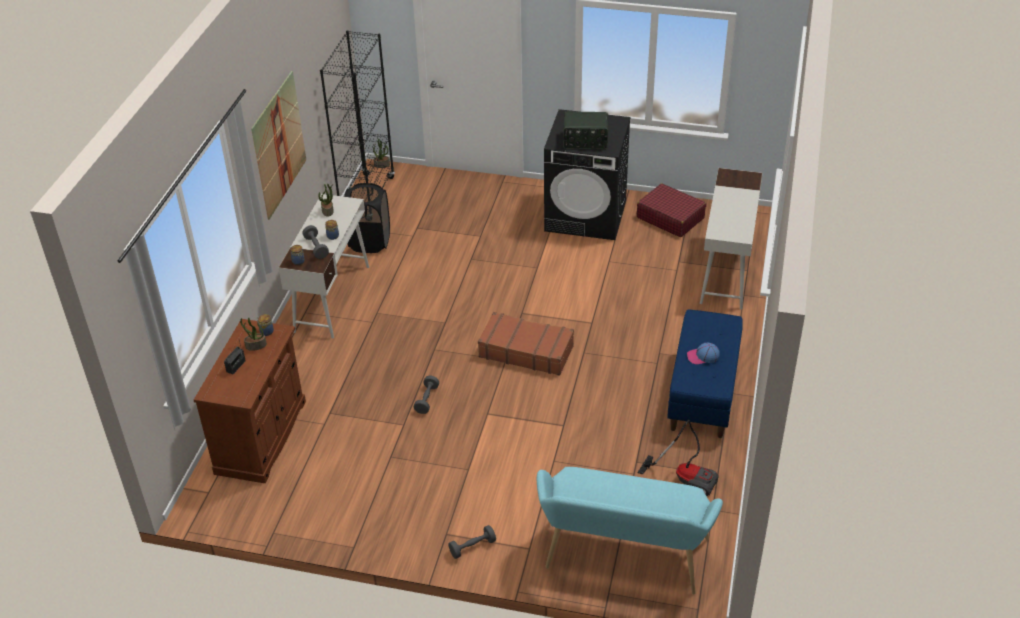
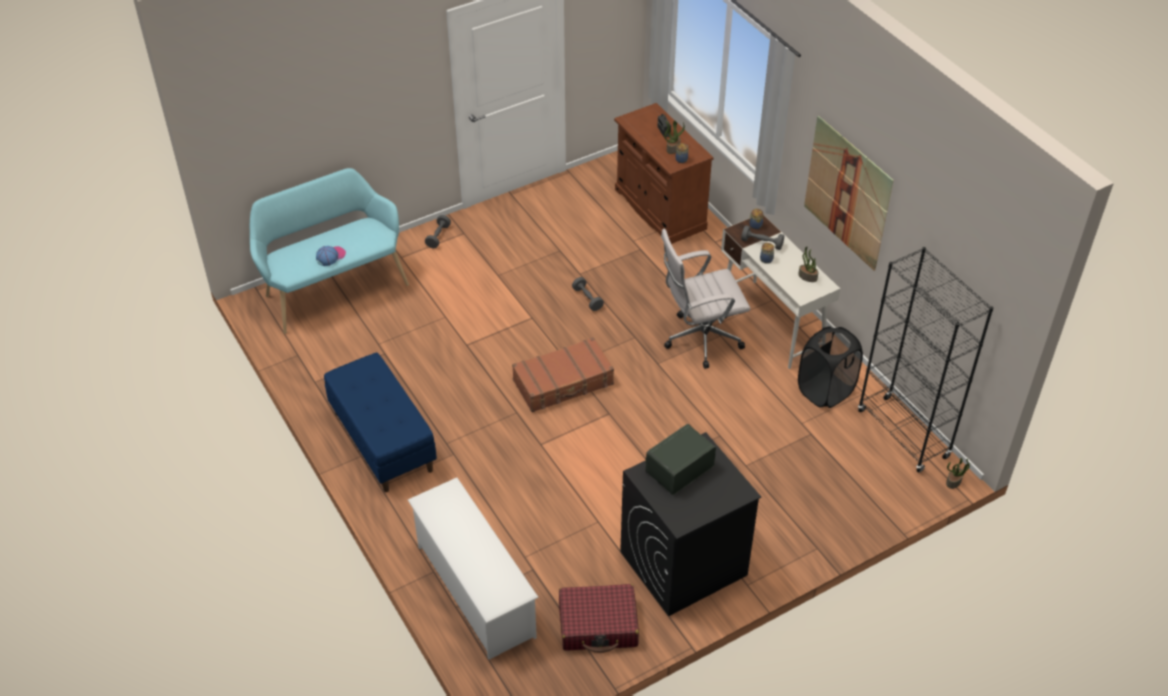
camera: 135 degrees right, 5 degrees up
(394, 319) = (699, 340): none -> white office chair
(686, 478) = (336, 365): vacuum cleaner -> none
(703, 356) = (377, 395): cap -> cap (330, 256)
(726, 271) = (475, 590): white desk -> white shoe rack

